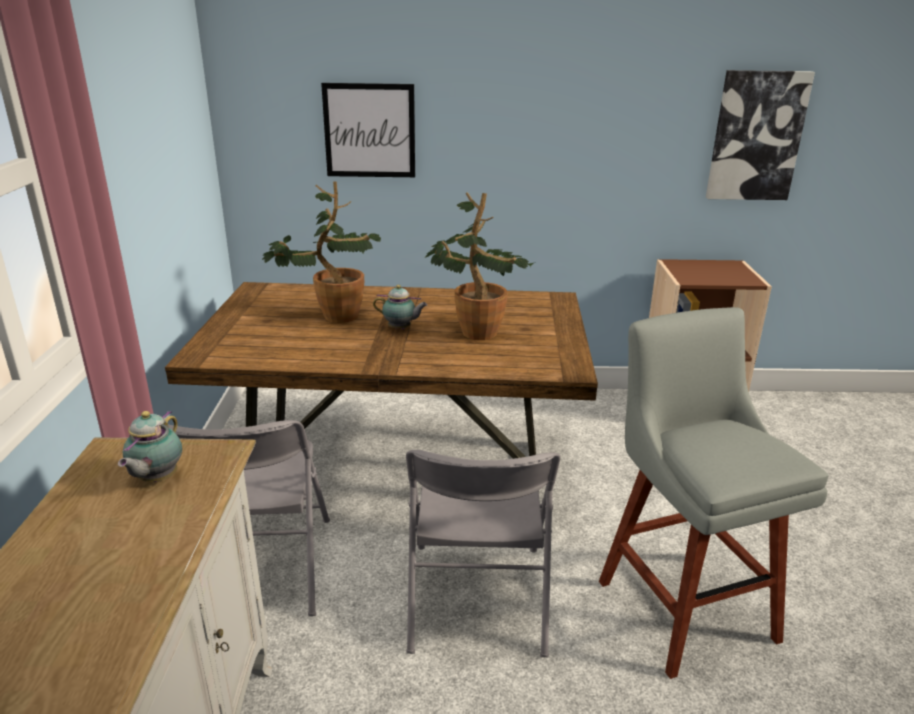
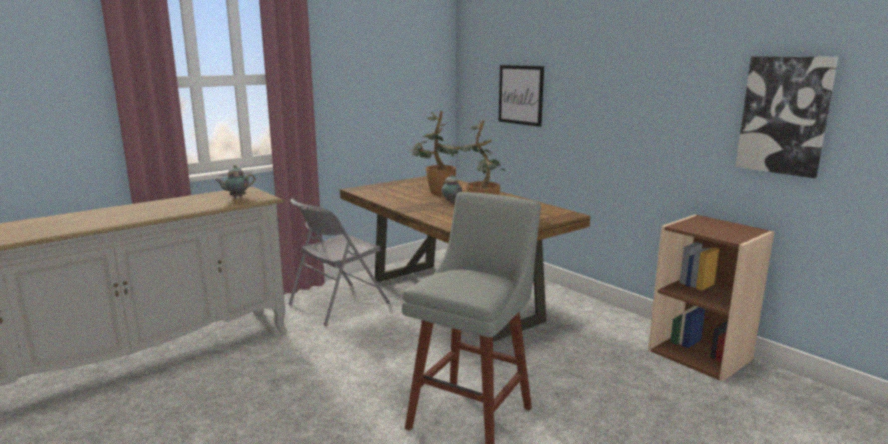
camera: 50 degrees right, 10 degrees down
(476, 597) = (389, 355): grey chair -> none

